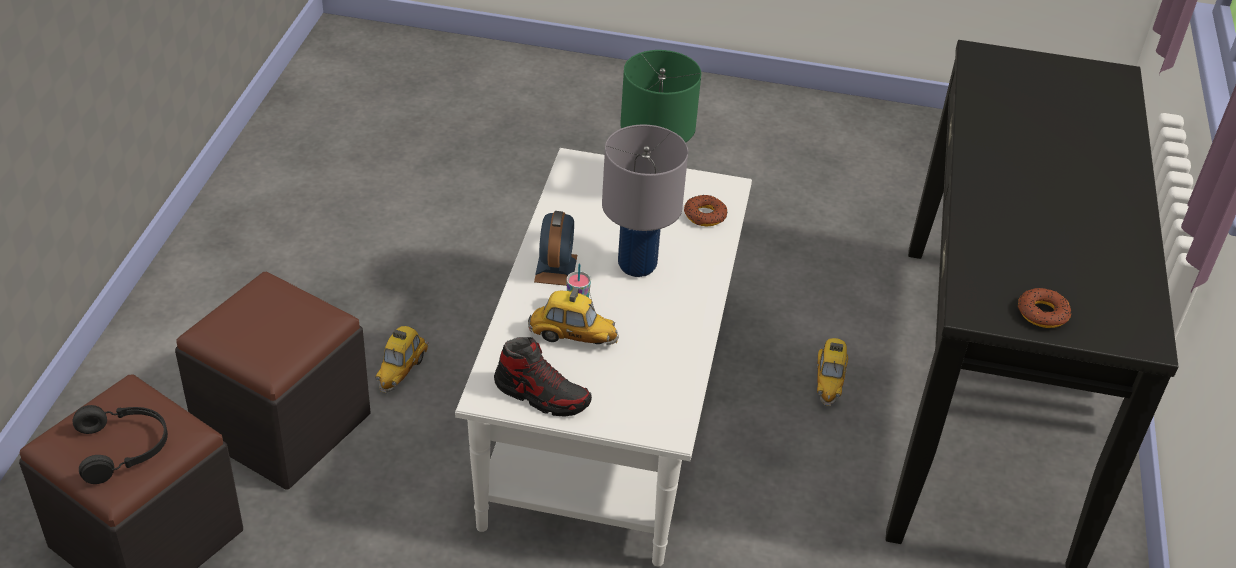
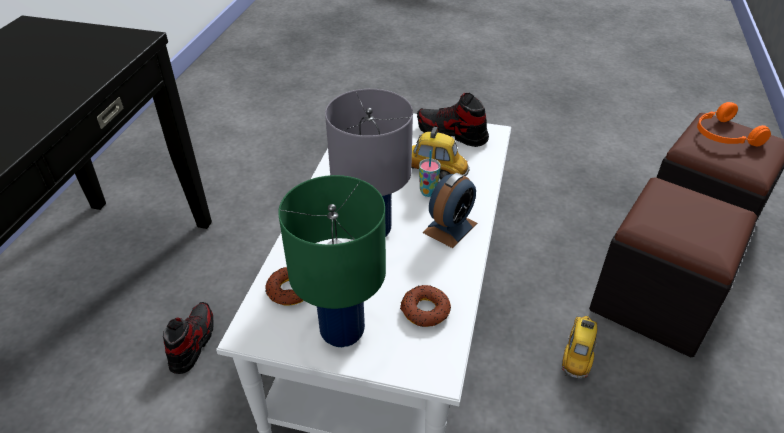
camera: 175 degrees left, 0 degrees up
(124, 448) = (723, 135): black headphones -> orange headphones
(556, 268) = (450, 228): alarm clock -> alarm clock turned 150 degrees counterclockwise
(829, 382) = (192, 342): toy car -> shoe
(1042, 313) = (84, 37): donut -> donut (425, 310)

